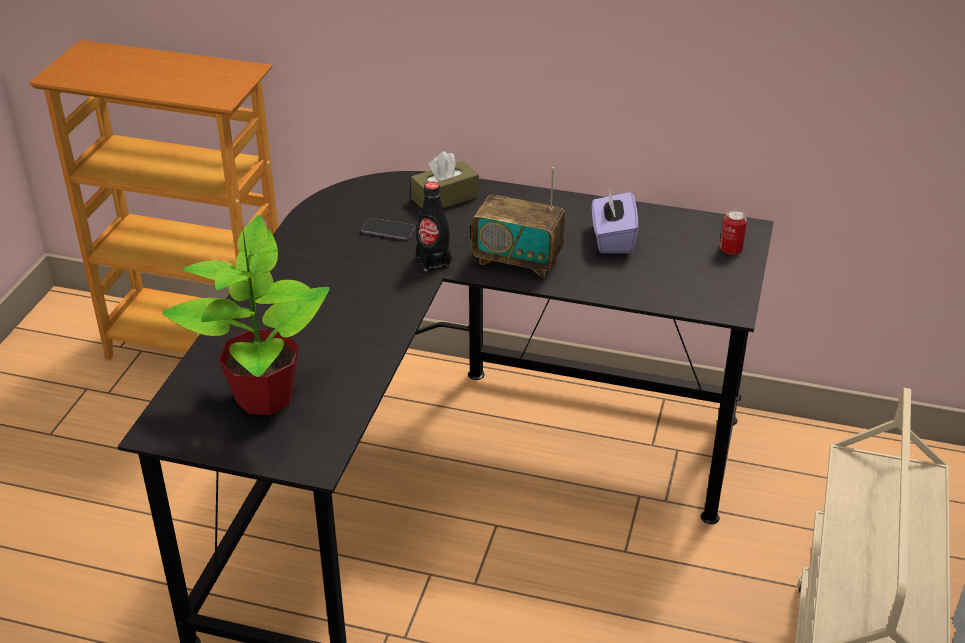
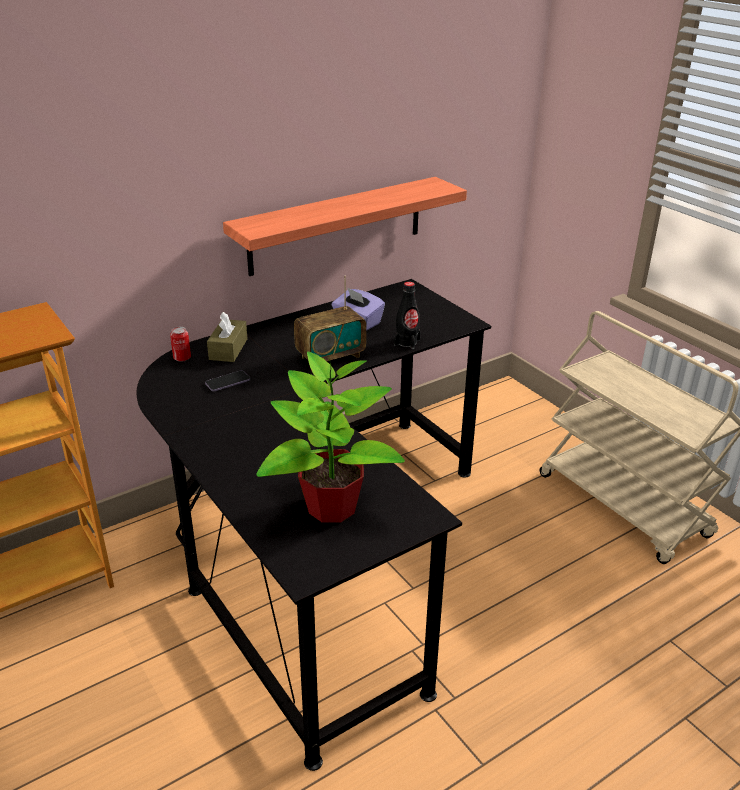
camera: 50 degrees left, 5 degrees down
(433, 260) = (286, 382): black bottle -> black bottle (407, 342)
(659, 104) = (336, 225): none -> shelf
(730, 249) = (418, 299): can -> can (182, 358)

